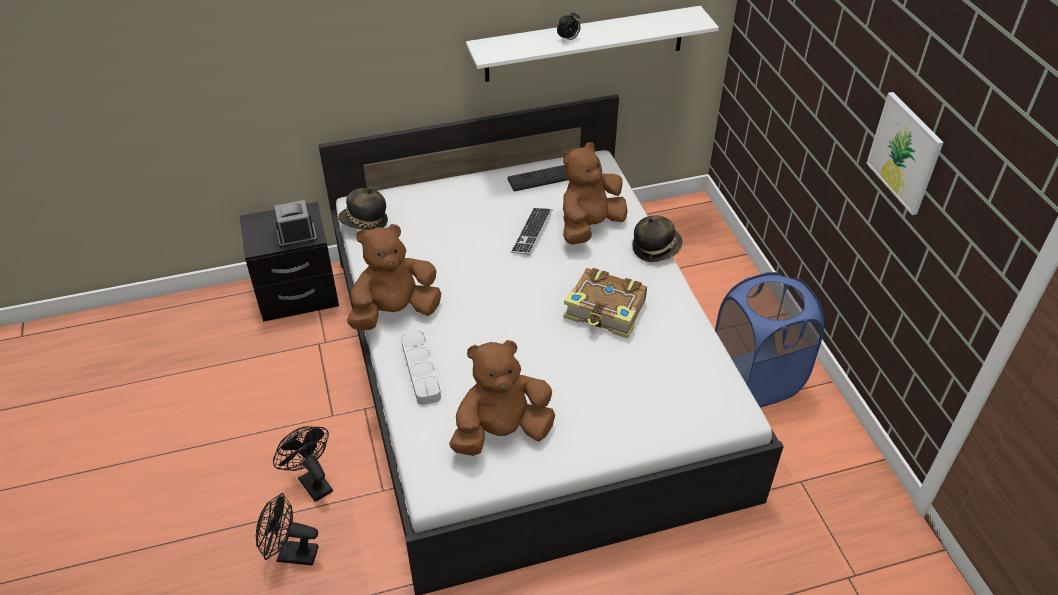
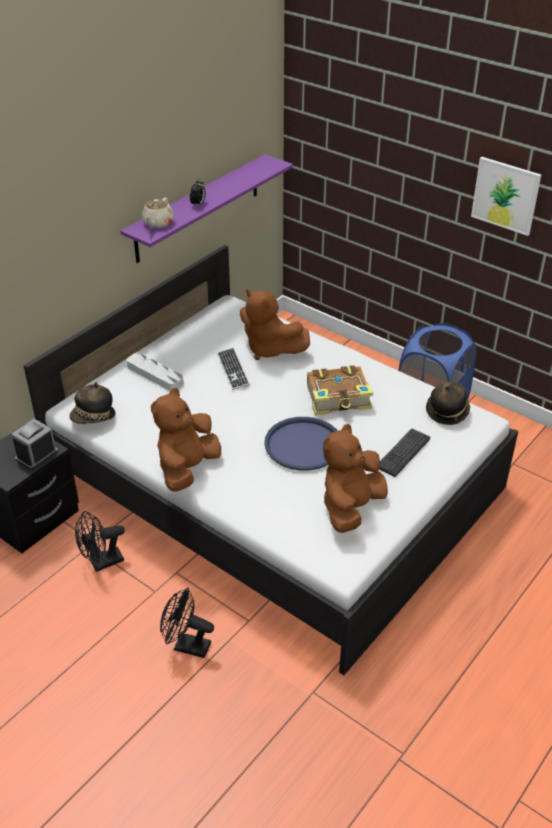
camera: 35 degrees left, 5 degrees down
(291, 554) = (222, 705): black fan -> black fan (102, 563)
(421, 370) = (251, 497): grey tray -> grey tray (155, 375)
(507, 46) = (158, 223): none -> beige teapot
(521, 342) = (303, 444): none -> blue tray
(542, 178) = (201, 331): keyboard -> keyboard (403, 453)
(585, 44) = (198, 208): white shelf -> purple shelf
(589, 226) = (270, 349): brown plush toy -> brown plush toy turned 60 degrees counterclockwise
(655, 248) = (330, 344): hat -> hat (447, 411)

